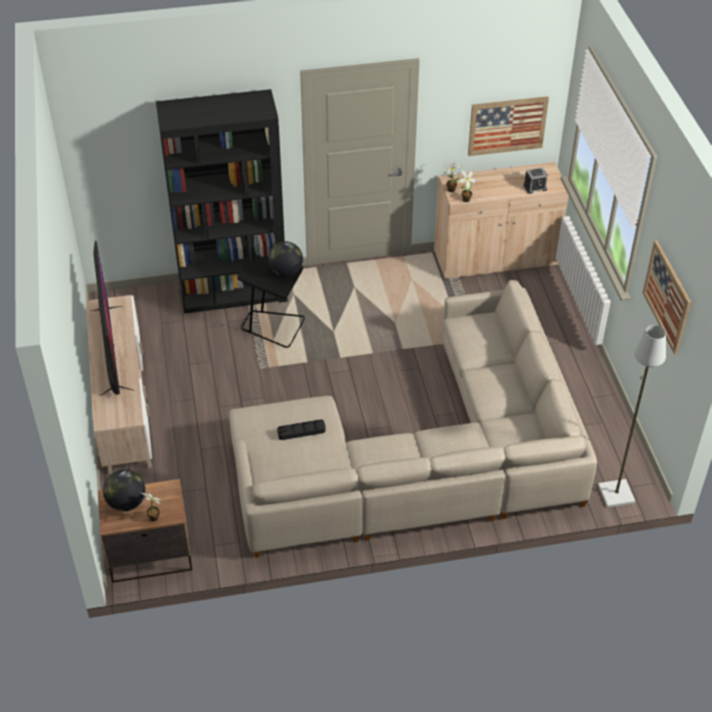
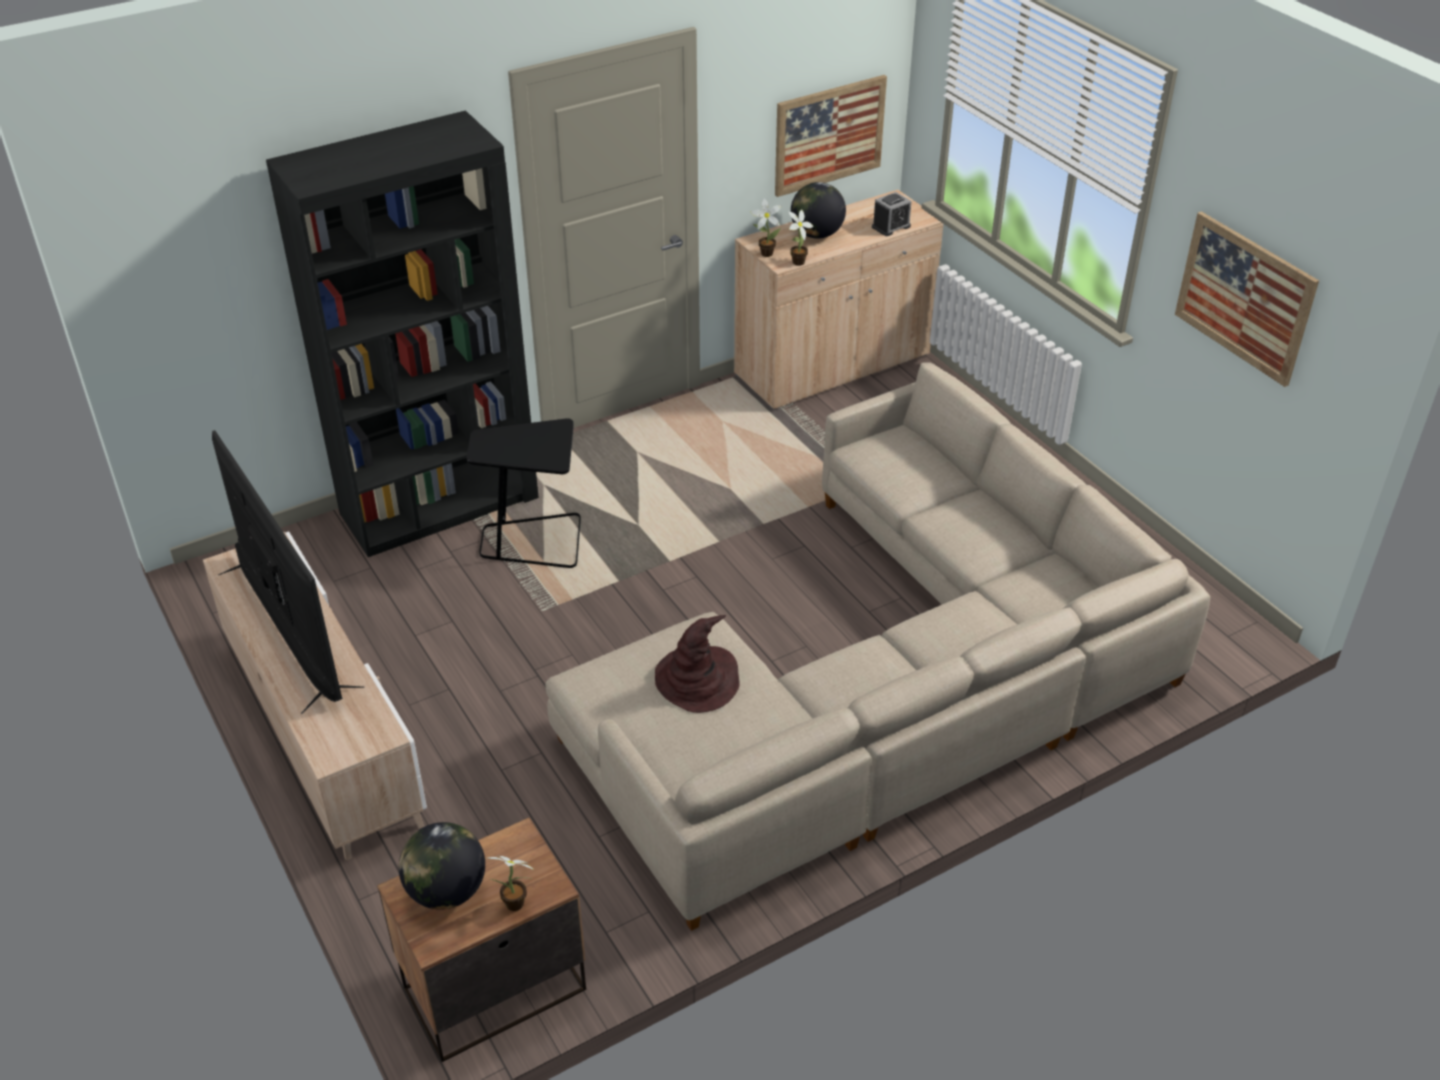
camera: 20 degrees left, 5 degrees down
(286, 271) = (548, 433): globe -> globe (817, 234)
(301, 431) = (697, 680): black tray -> brown hat
(615, 495) = (1214, 654): grey floor lamp -> none

